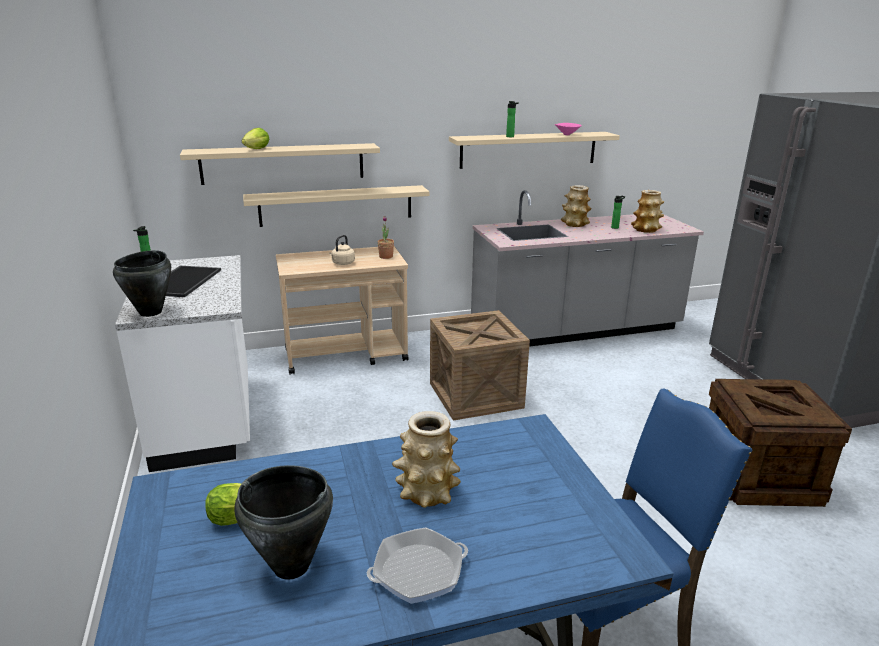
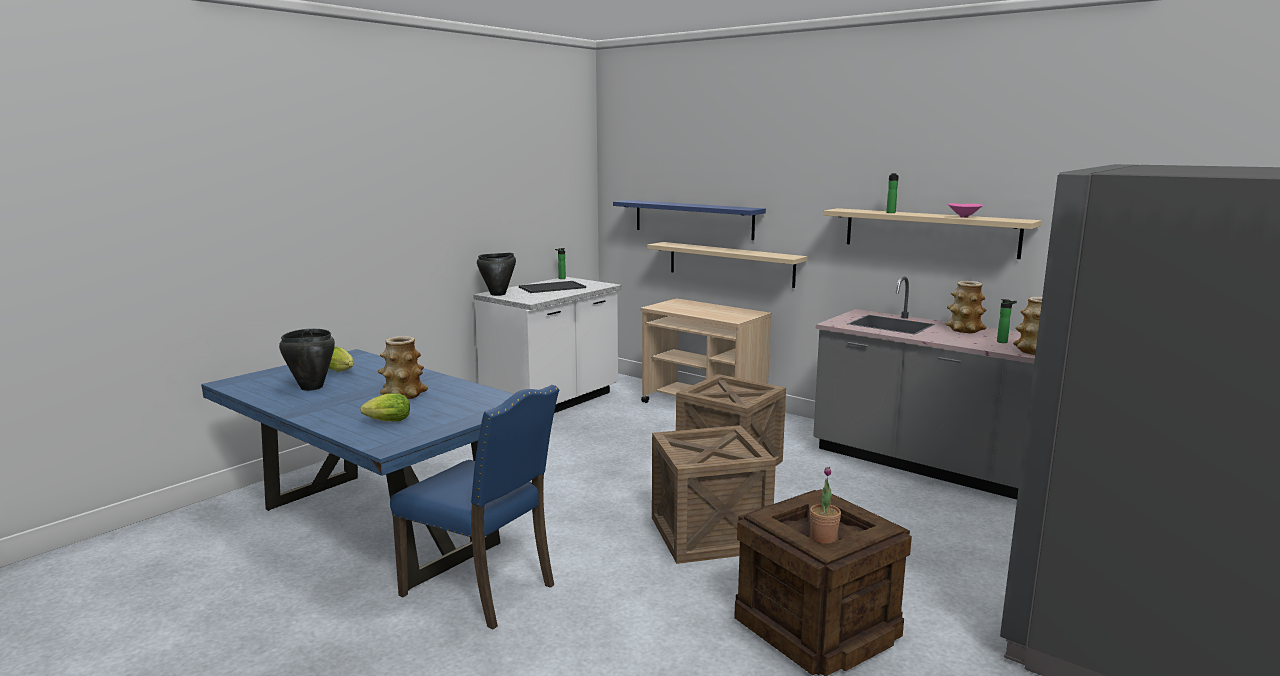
camera: 55 degrees right, 10 degrees down
(255, 149) = (665, 203): lettuce -> lettuce (386, 422)
(283, 163) = (693, 219): beige shelf -> blue shelf
(342, 263) = (697, 312): beige kettle -> none
(386, 256) = (740, 316): potted plant -> potted plant (823, 538)
(418, 571) = (328, 408): frying pan -> none
(591, 458) = (709, 534): none -> crate

